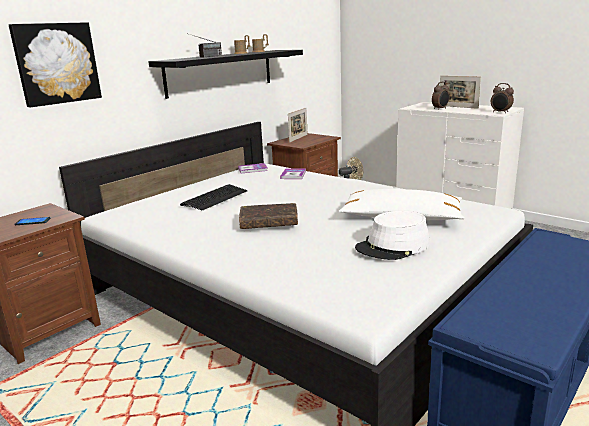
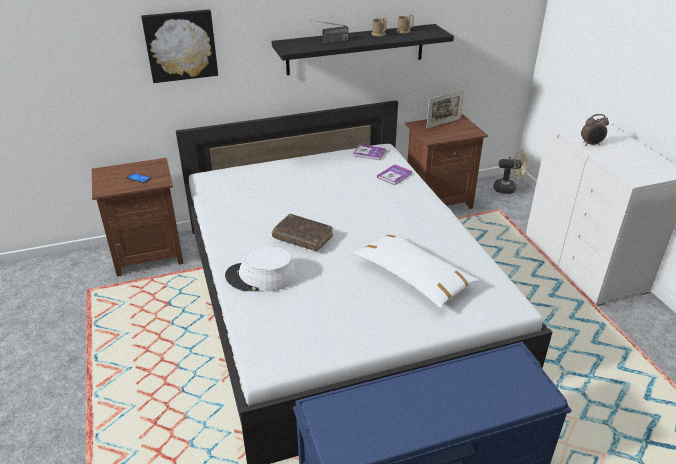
camera: 30 degrees right, 15 degrees up
(215, 198) = (294, 188): keyboard -> none
(393, 246) = (361, 309): white hat -> white hat (261, 277)
(458, 107) = (618, 146): picture frame -> none
(500, 112) = (644, 178): alarm clock -> none

